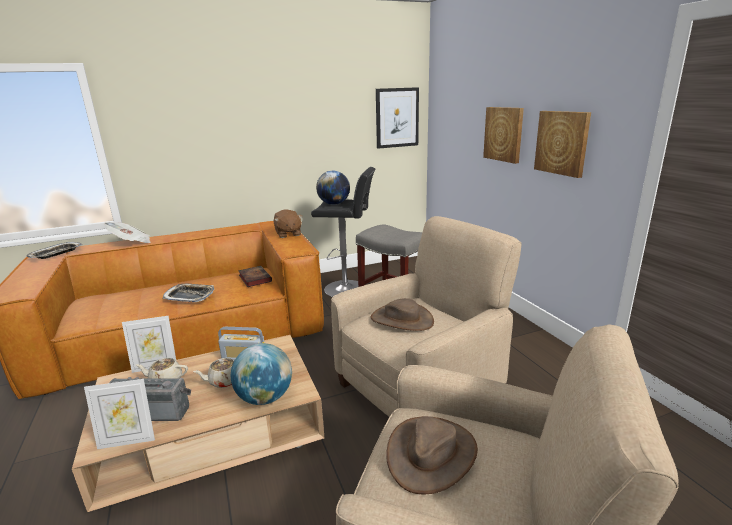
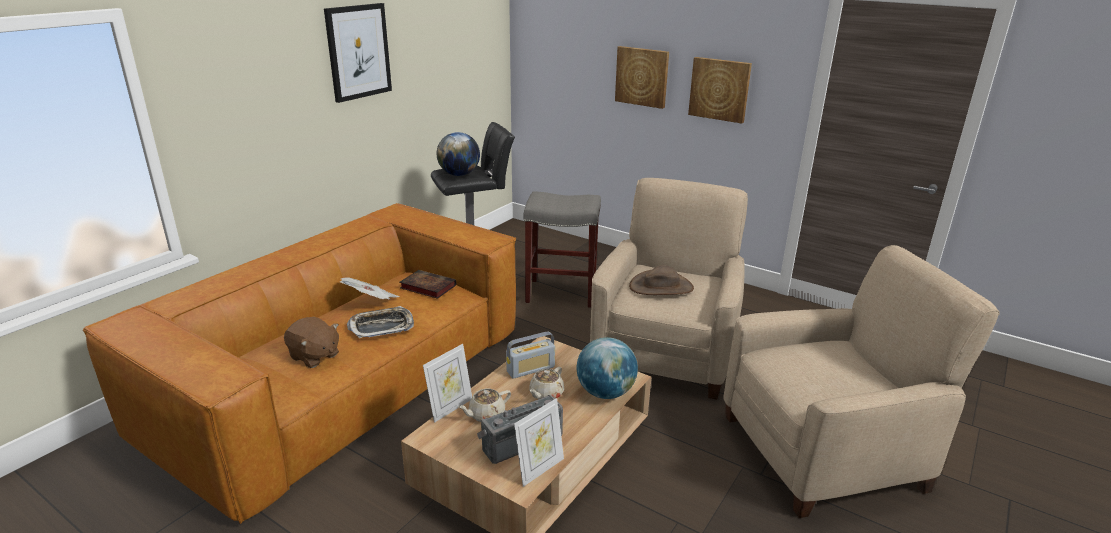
camera: 35 degrees left, 5 degrees up
(56, 254) = (145, 318): tray -> none
(131, 242) = (237, 277): newspaper -> newspaper (371, 301)
(288, 234) = (439, 223): brown plush toy -> brown plush toy (314, 356)
(397, 118) = (483, 52): picture -> picture (358, 52)
(431, 453) = (808, 370): brown hat -> none

